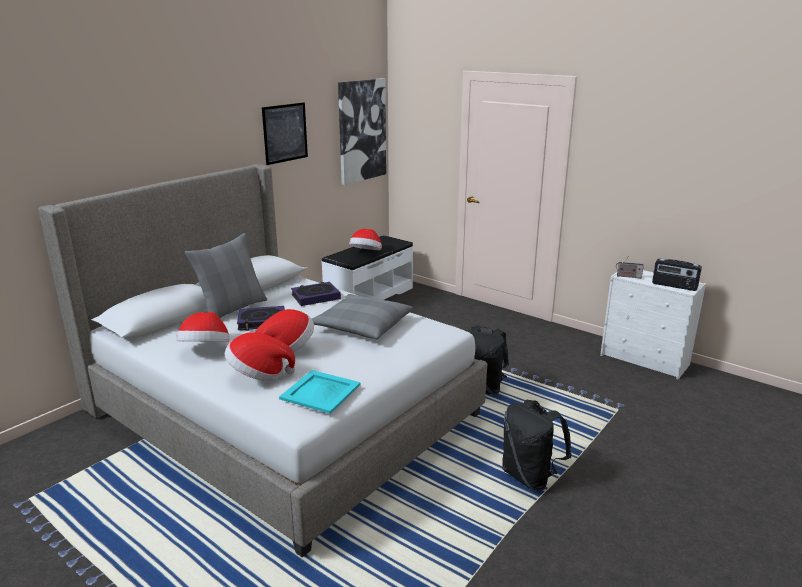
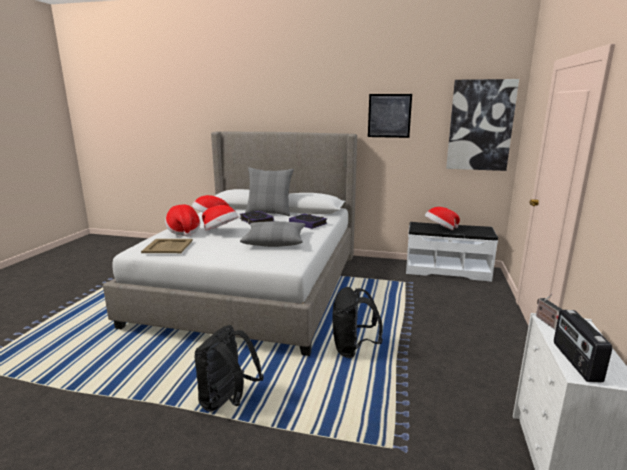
camera: 65 degrees right, 5 degrees down
(320, 391) = (168, 246): turquoise tray -> beige tray

